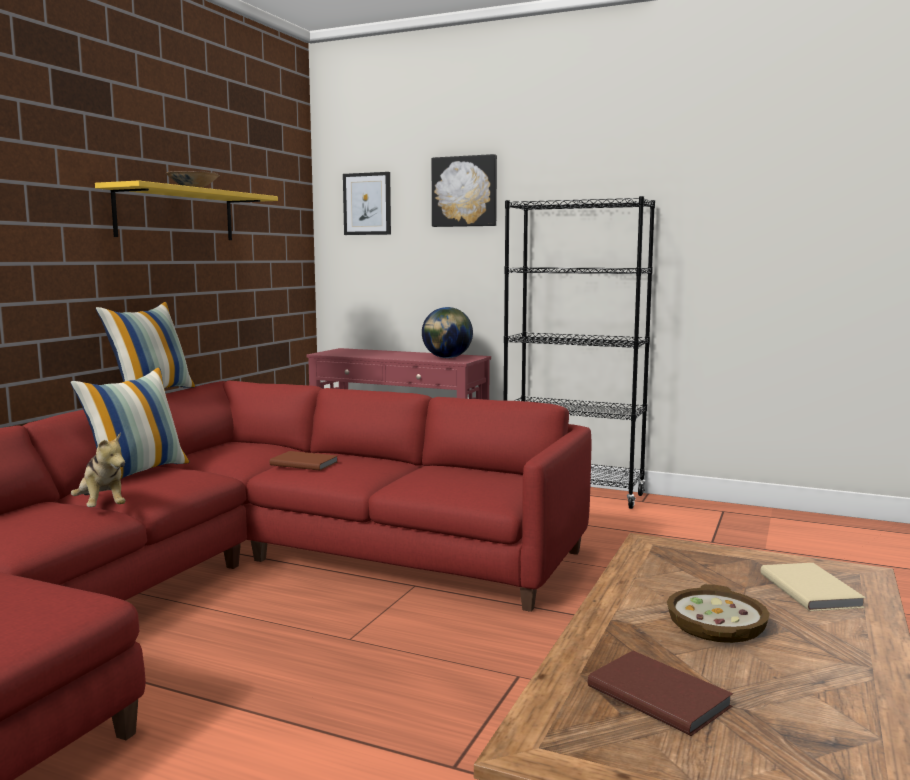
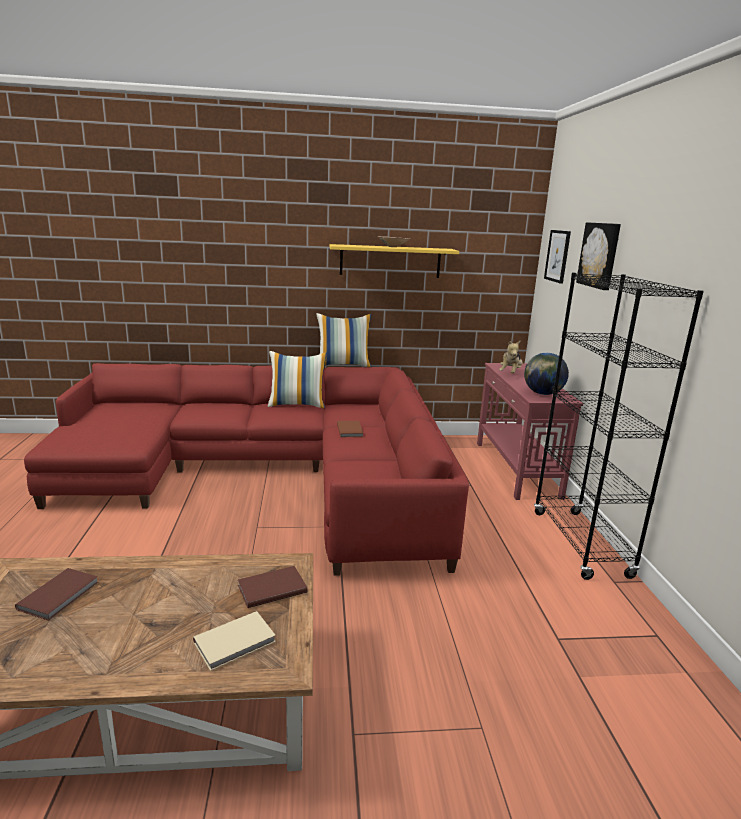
camera: 60 degrees right, 10 degrees up
(102, 507) = (244, 414): plush toy -> plush toy (510, 373)
(702, 561) = (271, 588): none -> brown book
(717, 625) = (157, 605): bowl -> none

